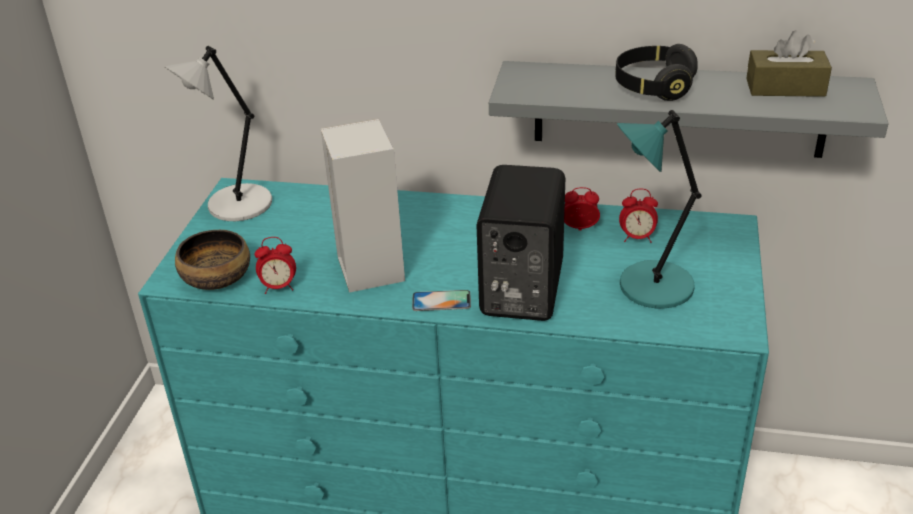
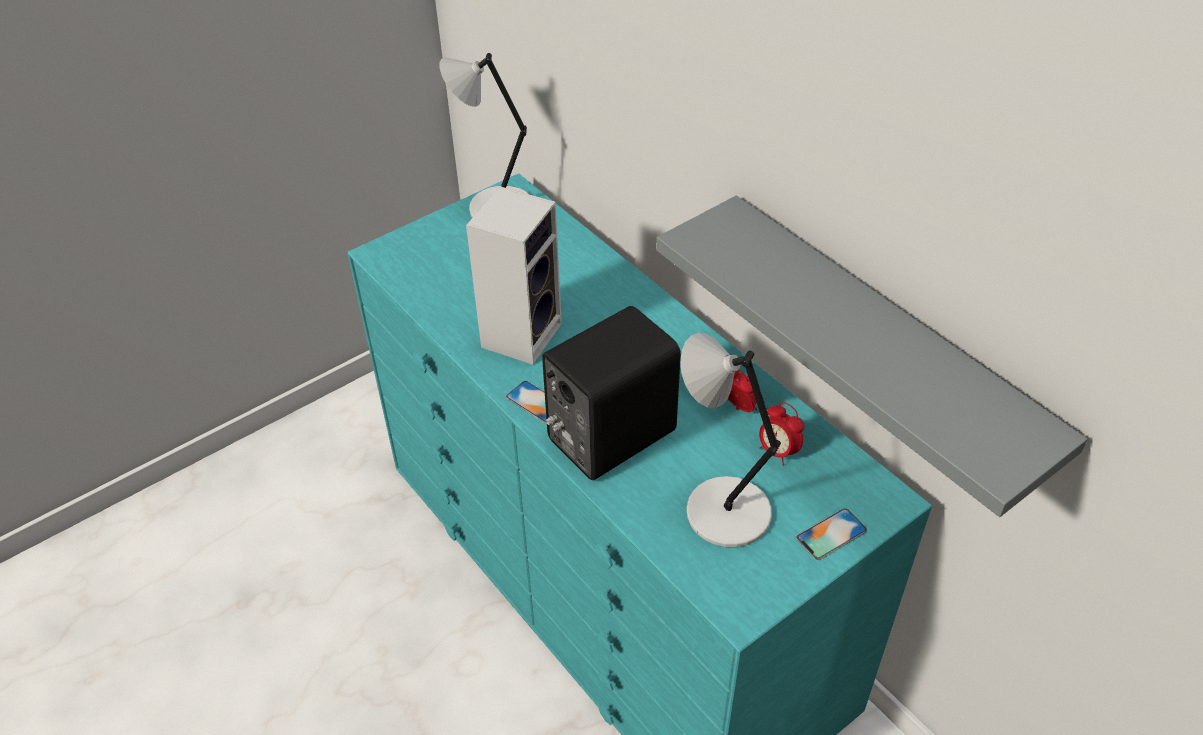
camera: 40 degrees right, 10 degrees up
(216, 277) = (409, 271): bowl -> none
(279, 287) = (439, 309): alarm clock -> none
(652, 287) = (723, 511): turquoise table lamp -> grey table lamp
(653, 87) = (827, 308): black headphones -> none
(728, 260) = (831, 534): none -> phone
(785, 87) = (962, 390): brown tissue box -> none

